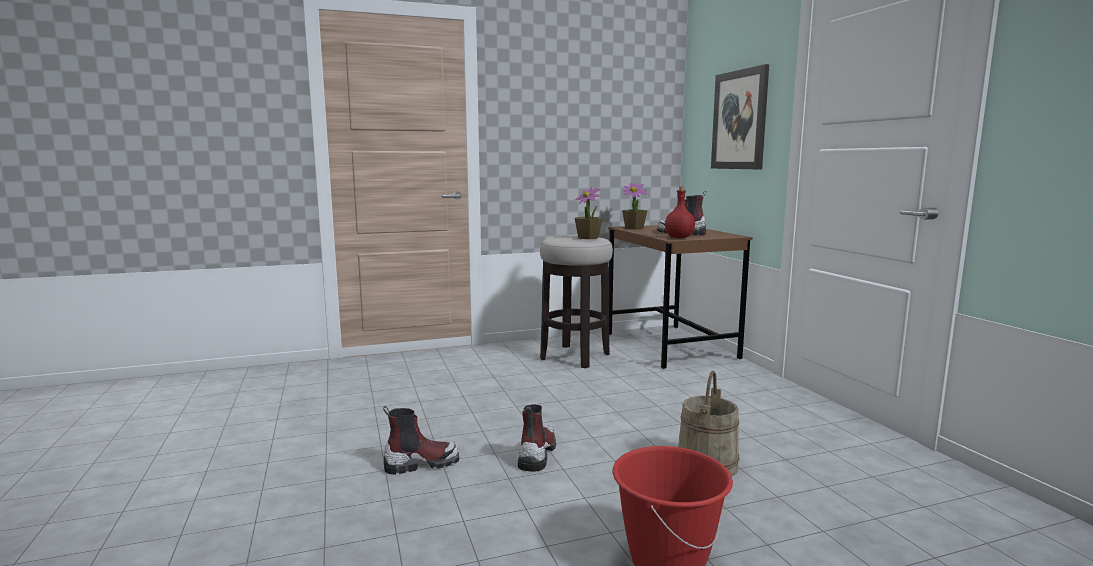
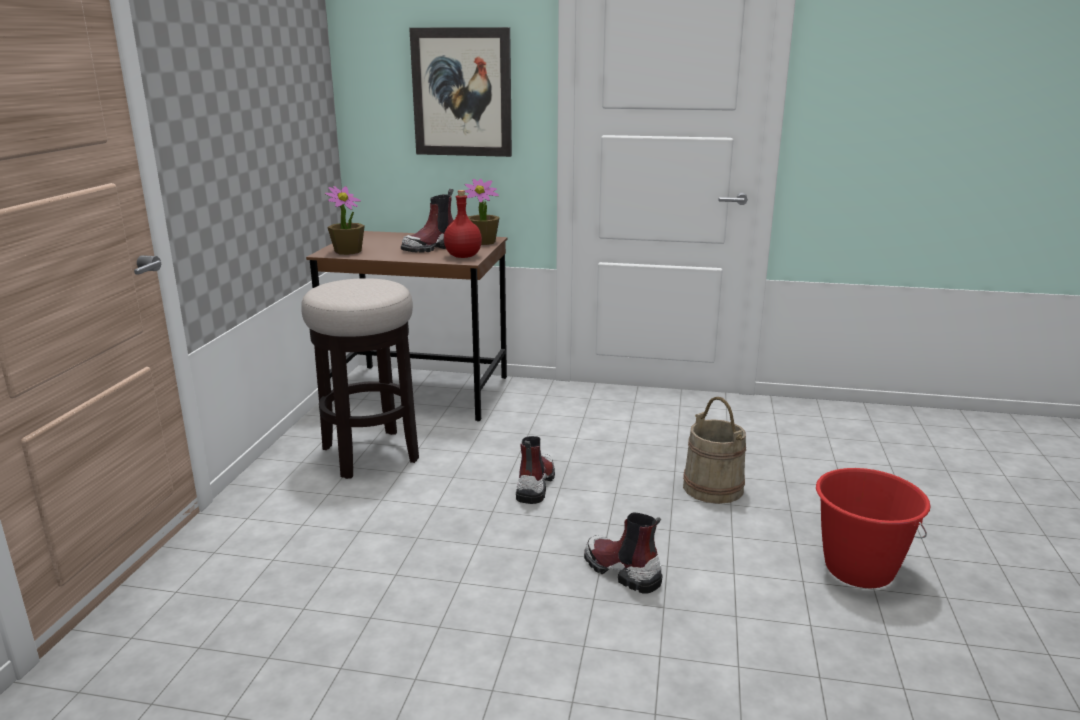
camera: 60 degrees left, 10 degrees up
(421, 464) = (579, 664): boot -> boot (535, 485)
(588, 238) = (375, 284): potted plant -> potted plant (483, 242)

